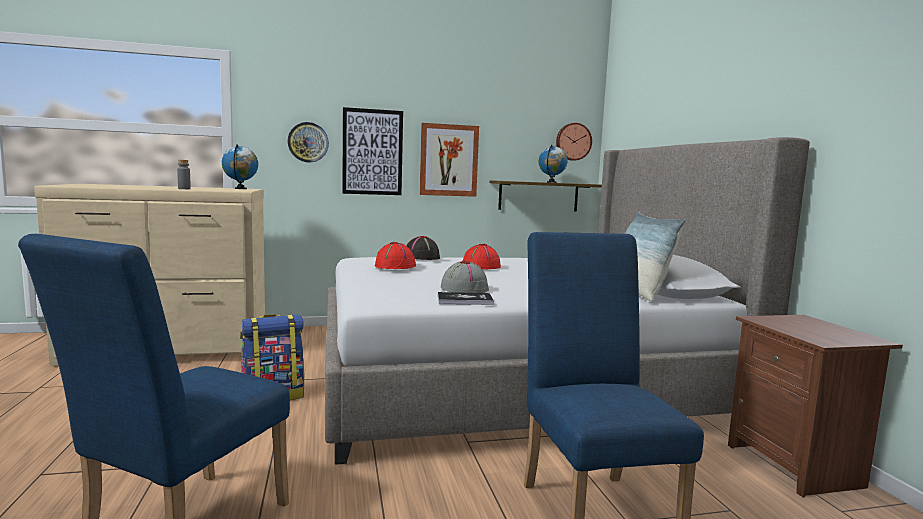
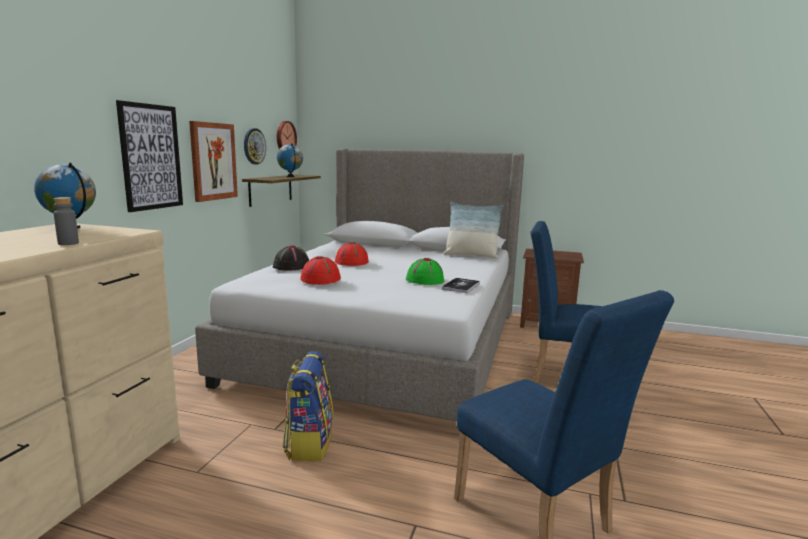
camera: 60 degrees left, 5 degrees up
(308, 142) = (82, 148): wall clock -> wall clock (254, 146)
(464, 289) = (424, 280): grey hat -> green hat

